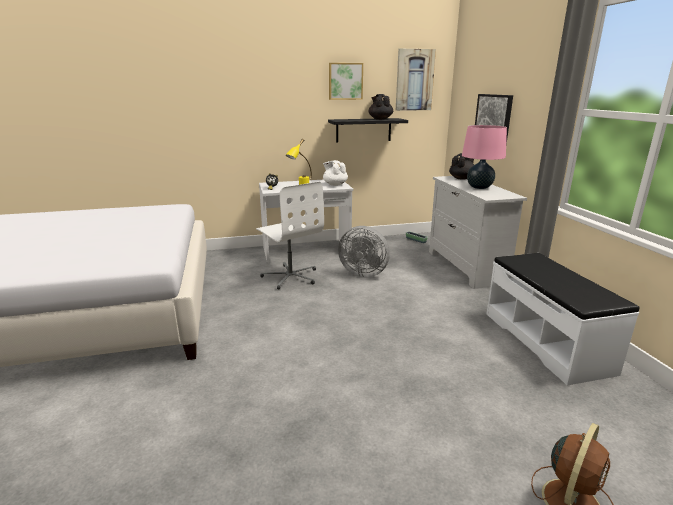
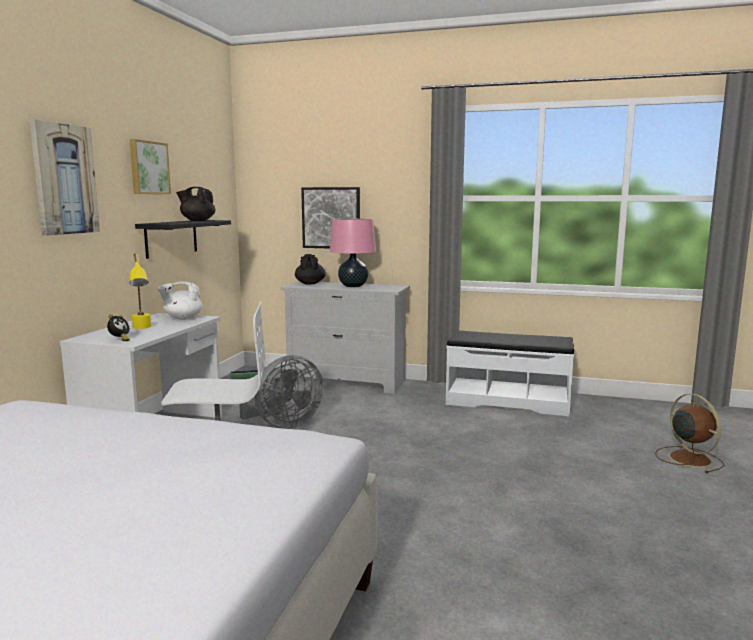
camera: 60 degrees left, 10 degrees down
(414, 80) = (208, 171): picture -> picture (64, 179)

